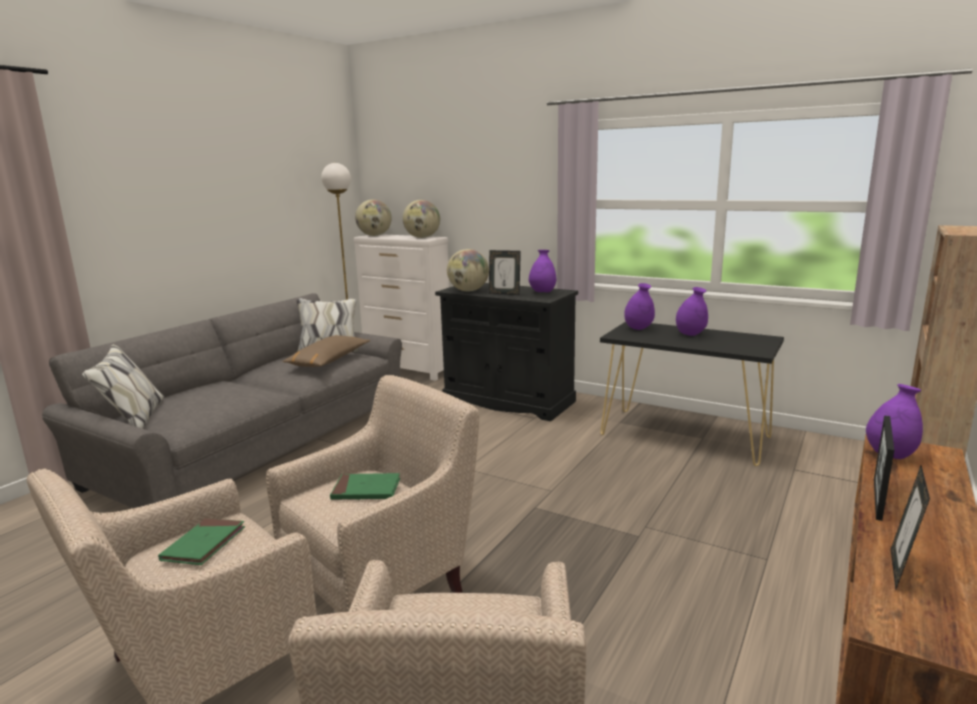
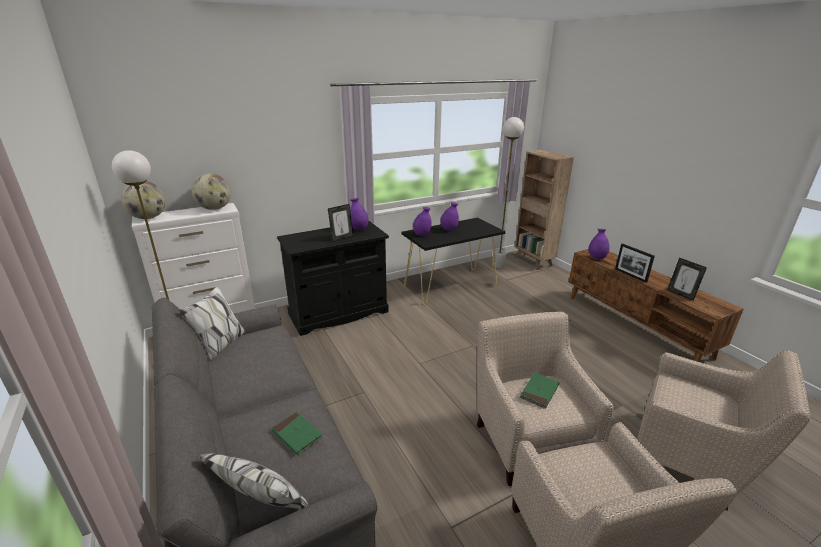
camera: 60 degrees left, 10 degrees up
(204, 544) = (584, 477): green book -> green book (297, 434)
(328, 360) = (263, 349): brown pillow -> none
(468, 291) = (310, 244): globe -> none
(832, 451) = (498, 265): none -> white floor lamp

